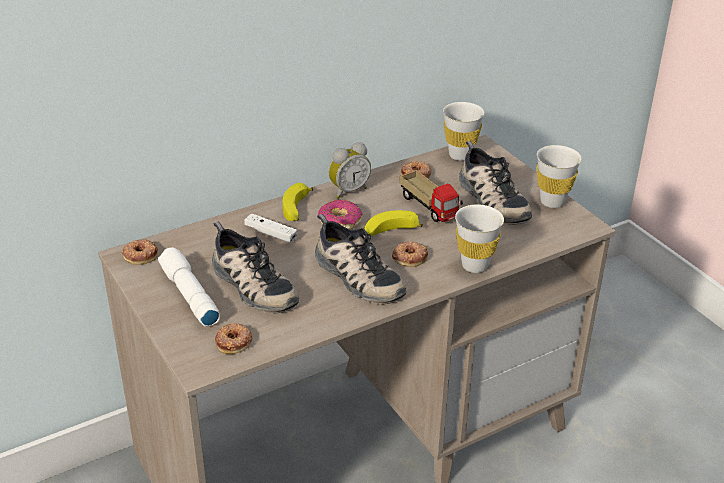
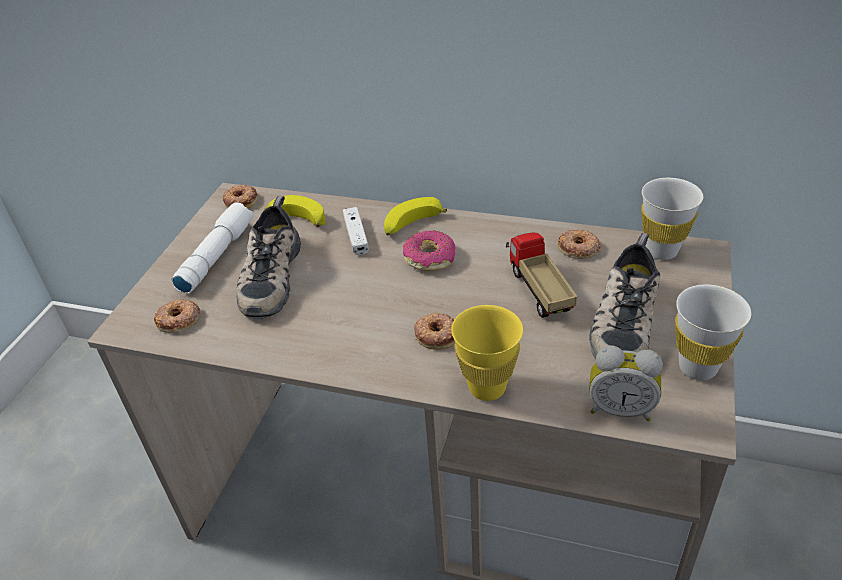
camera: 50 degrees right, 5 degrees up
(348, 190) = (485, 230): alarm clock -> alarm clock (620, 408)
(355, 276) = (359, 322): shoe -> none
(390, 232) = (458, 296): banana -> banana (296, 219)
(429, 207) = (538, 291): toy truck -> toy truck turned 150 degrees clockwise
(475, 265) = (487, 387): white cup -> yellow cup

